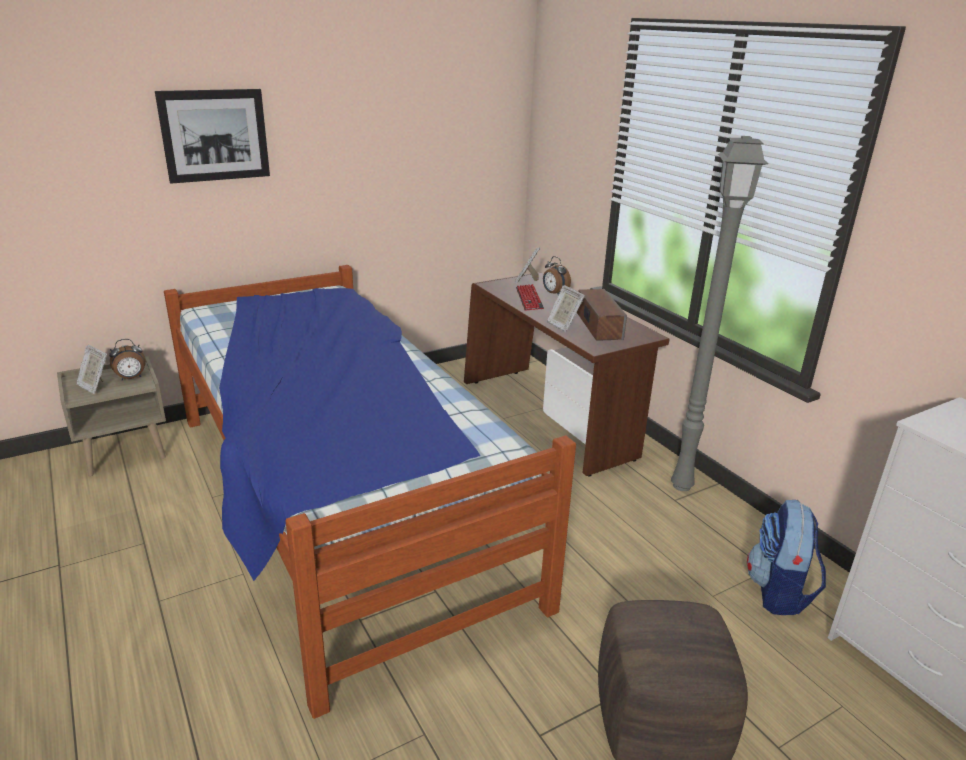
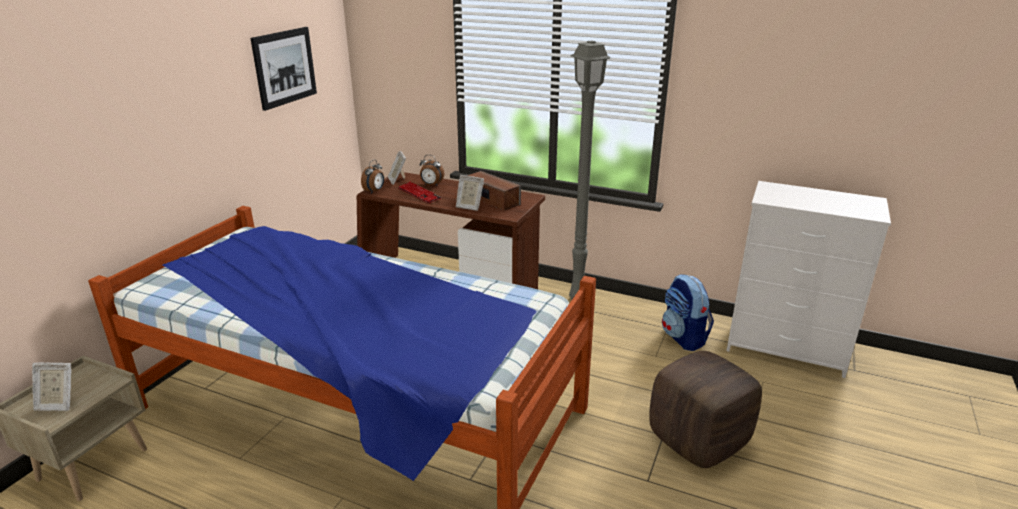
camera: 35 degrees left, 0 degrees up
(131, 378) = (90, 381): alarm clock -> alarm clock (374, 191)
(215, 135) = (107, 106): picture -> picture (285, 67)

